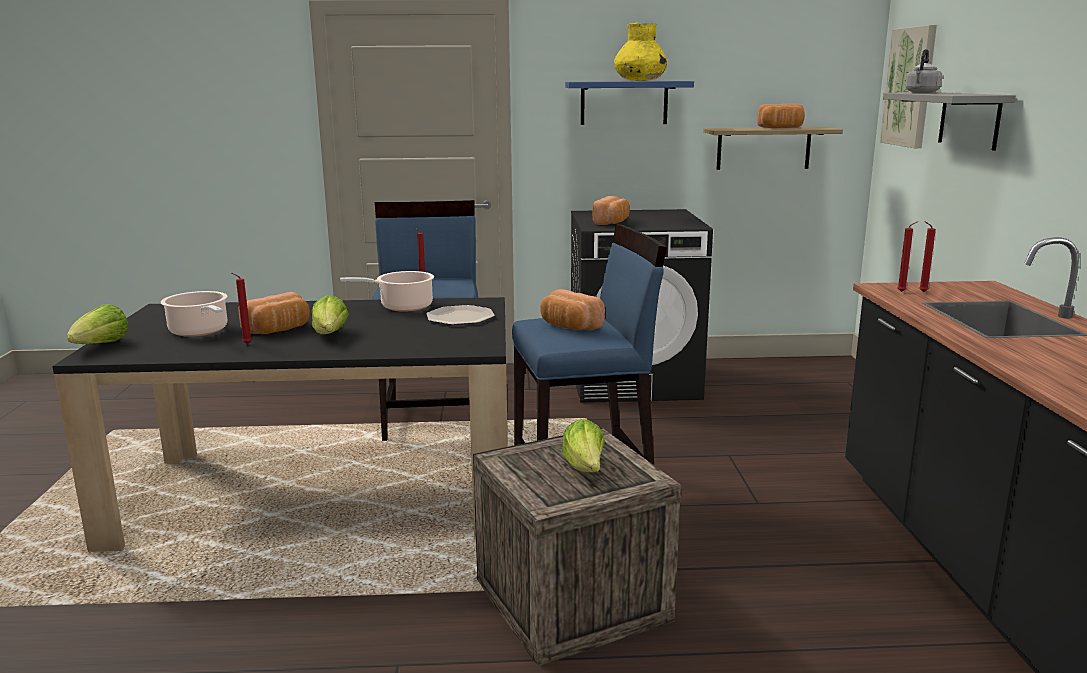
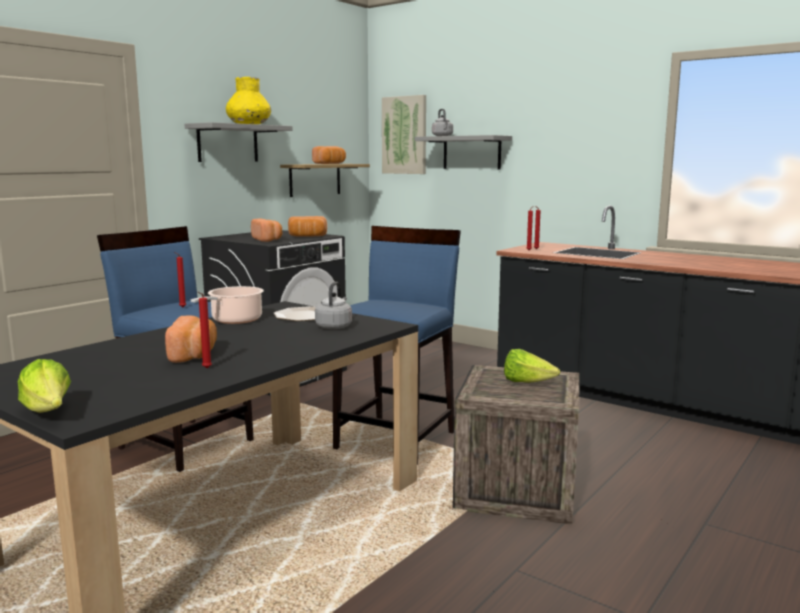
camera: 50 degrees left, 5 degrees down
(200, 331) = (117, 375): cooking pot -> none
(330, 335) = (255, 346): lettuce -> none
(440, 335) = (334, 326): none -> grey kettle
(569, 326) = (388, 305): bread -> bread (307, 236)
(624, 103) = (228, 143): blue shelf -> grey shelf

